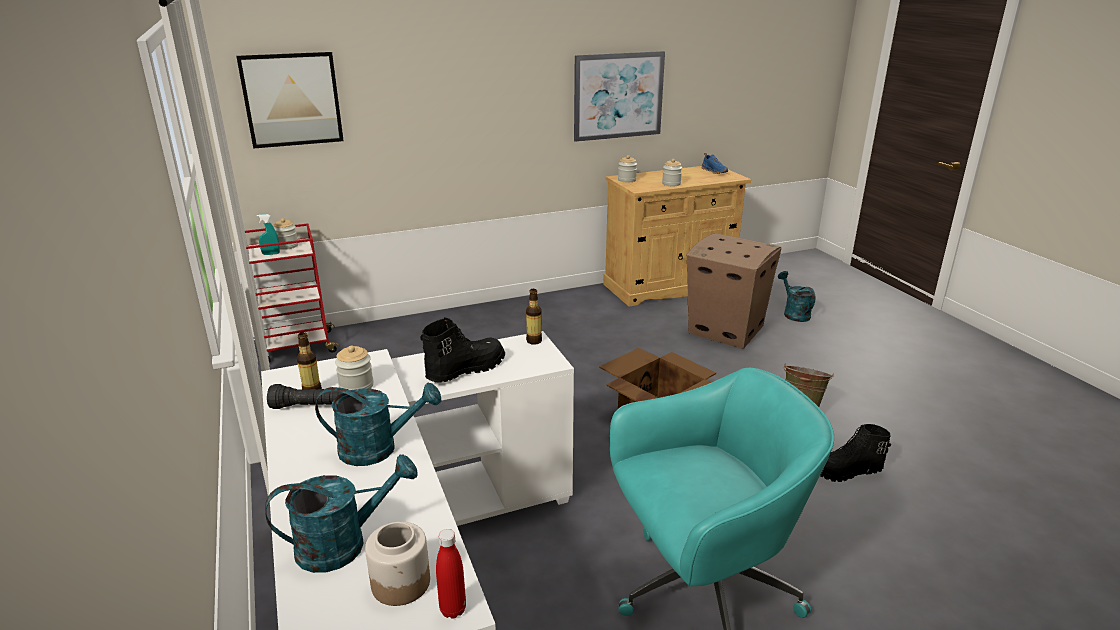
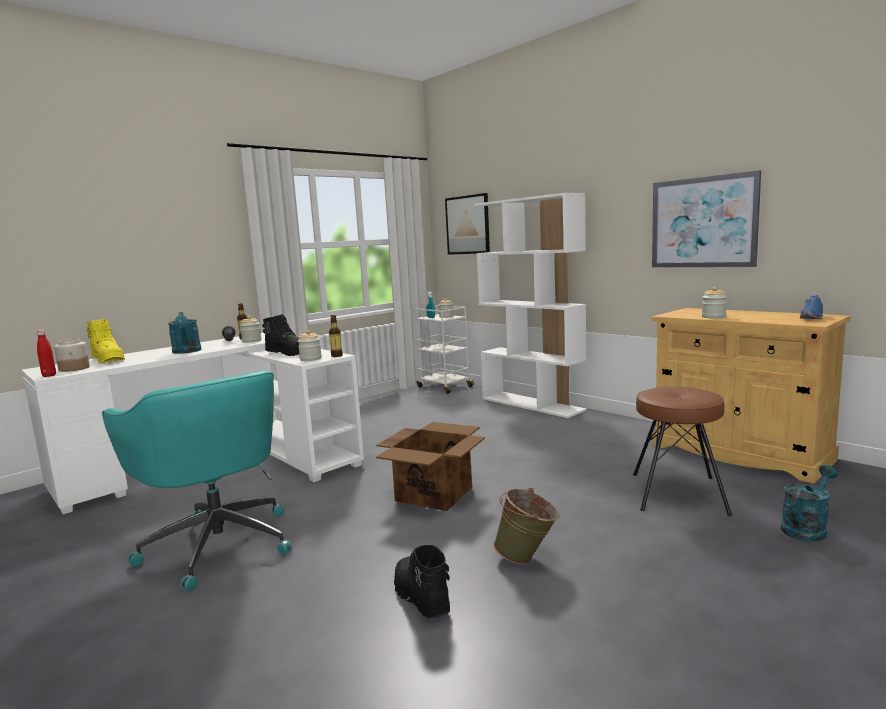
camera: 70 degrees right, 15 degrees down
(296, 347) = (443, 386): red cart -> white cart
(344, 544) = (108, 360): turquoise watering can -> yellow boot
(455, 318) = (532, 404): none -> white bookcase
(627, 180) = (688, 311): jar -> jar (310, 359)
(724, 329) = (676, 493): cardboard box -> brown stool

